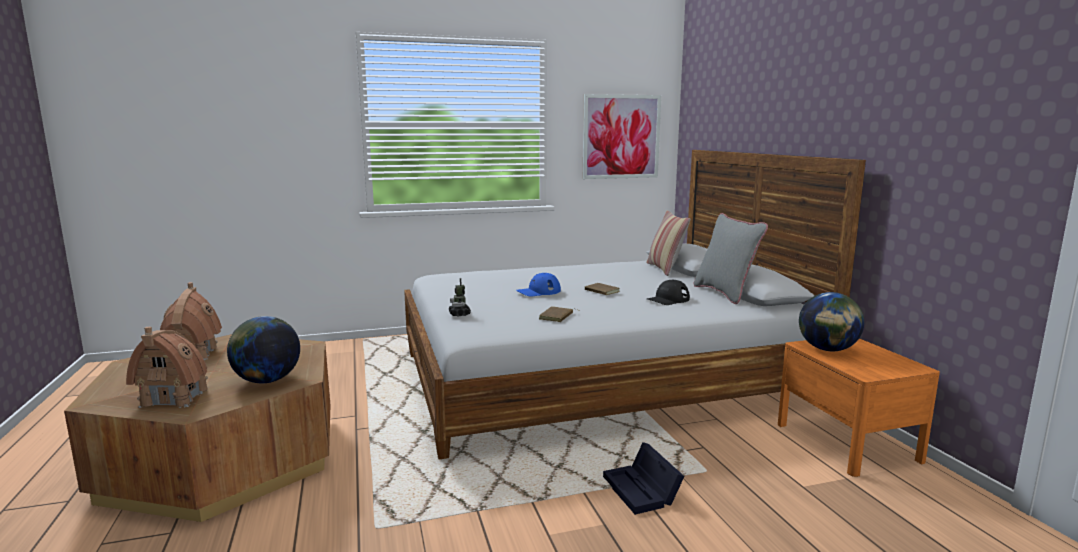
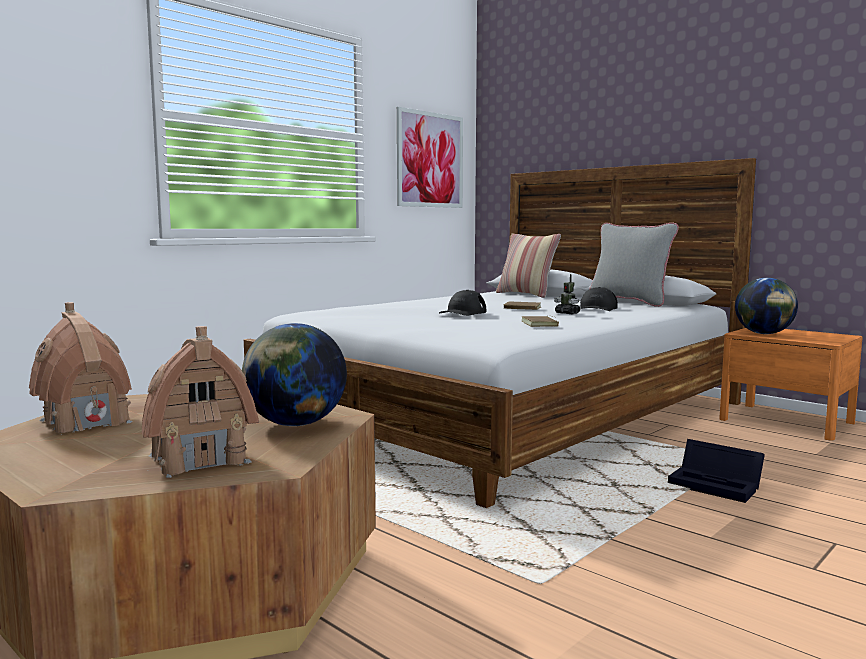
camera: 30 degrees left, 5 degrees down
(459, 314) = (437, 331): toy robot -> toy robot (567, 313)
(538, 291) = (463, 312): blue cap -> black cap

